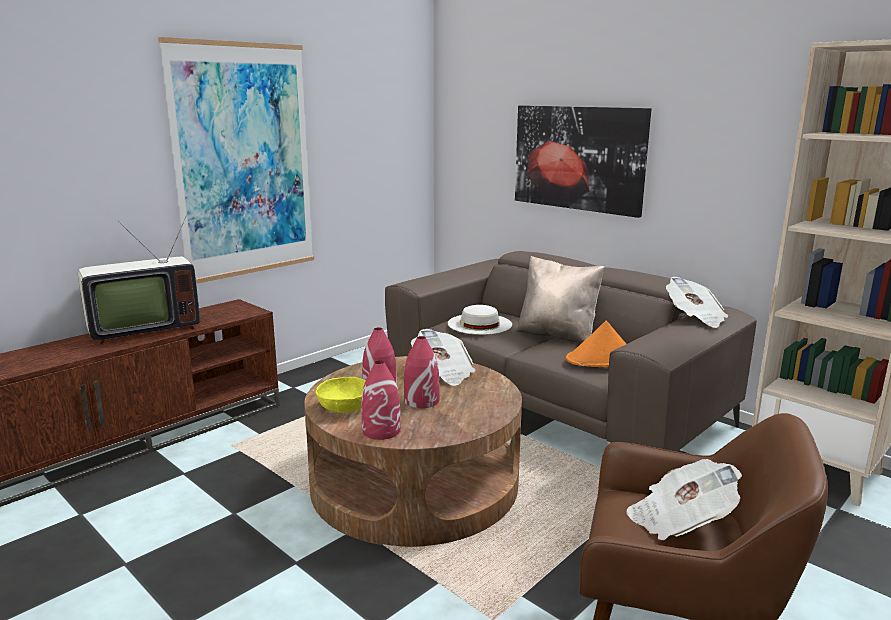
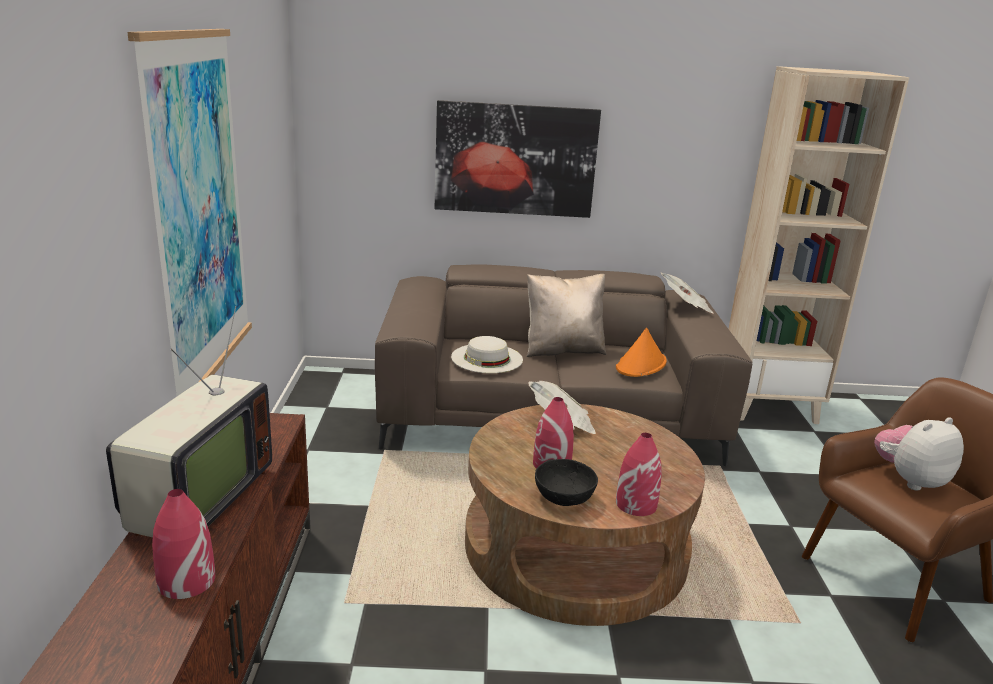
camera: 45 degrees left, 5 degrees up
(344, 408) = (564, 497): yellow bowl -> black bowl
(421, 401) = (603, 460): red vase -> red vase (186, 581)
(679, 521) = (910, 480): newspaper -> plush toy

